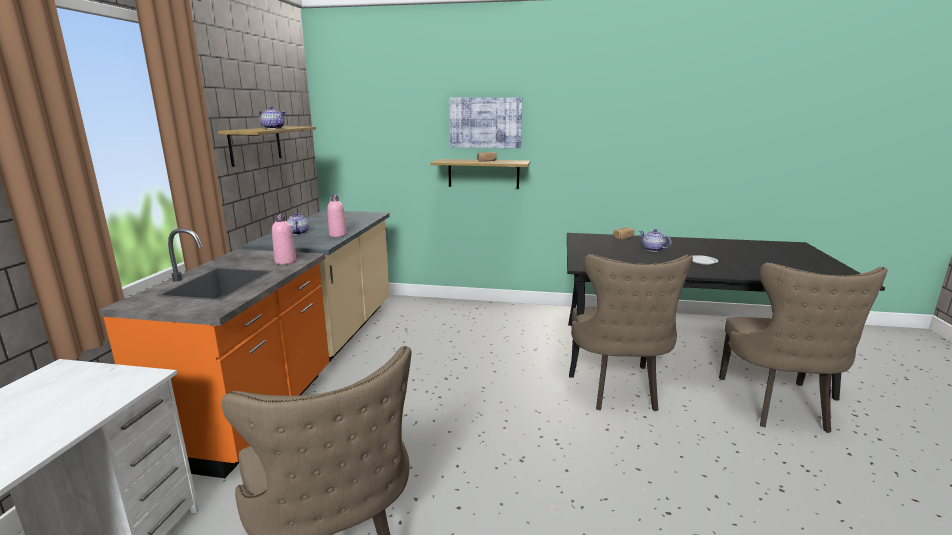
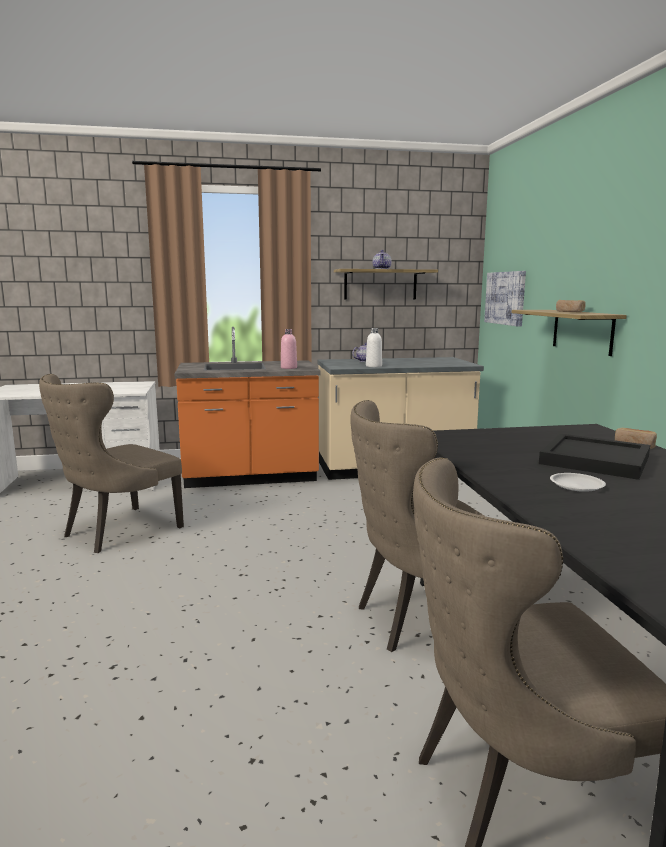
camera: 70 degrees right, 5 degrees down
(337, 235) = (373, 366): pink bottle -> white bottle
(485, 122) = (590, 260): picture -> picture (505, 298)
(653, 249) = (593, 460): teapot -> black tray

